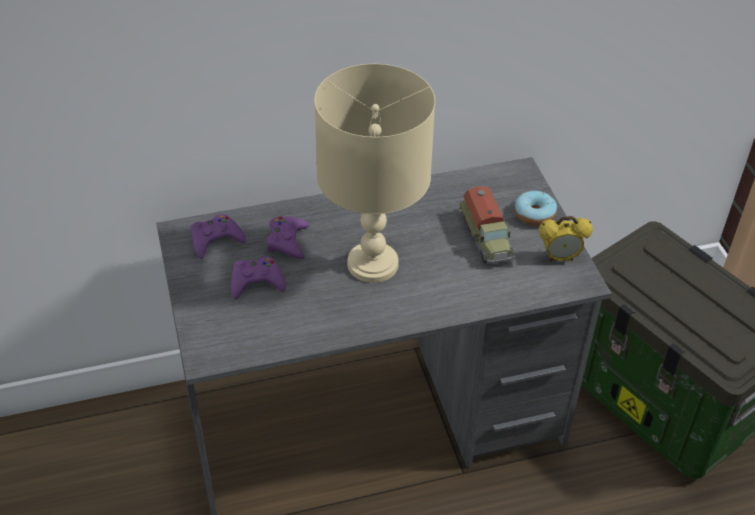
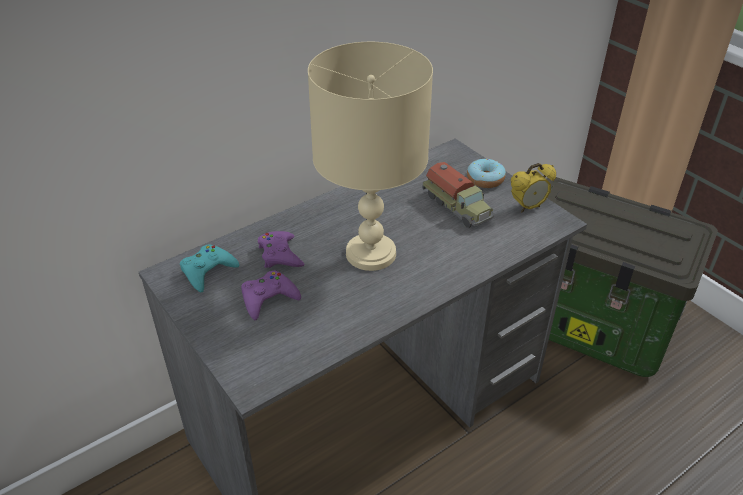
camera: 20 degrees left, 5 degrees down
(215, 239) = (208, 271): purple game controller -> turquoise game controller

